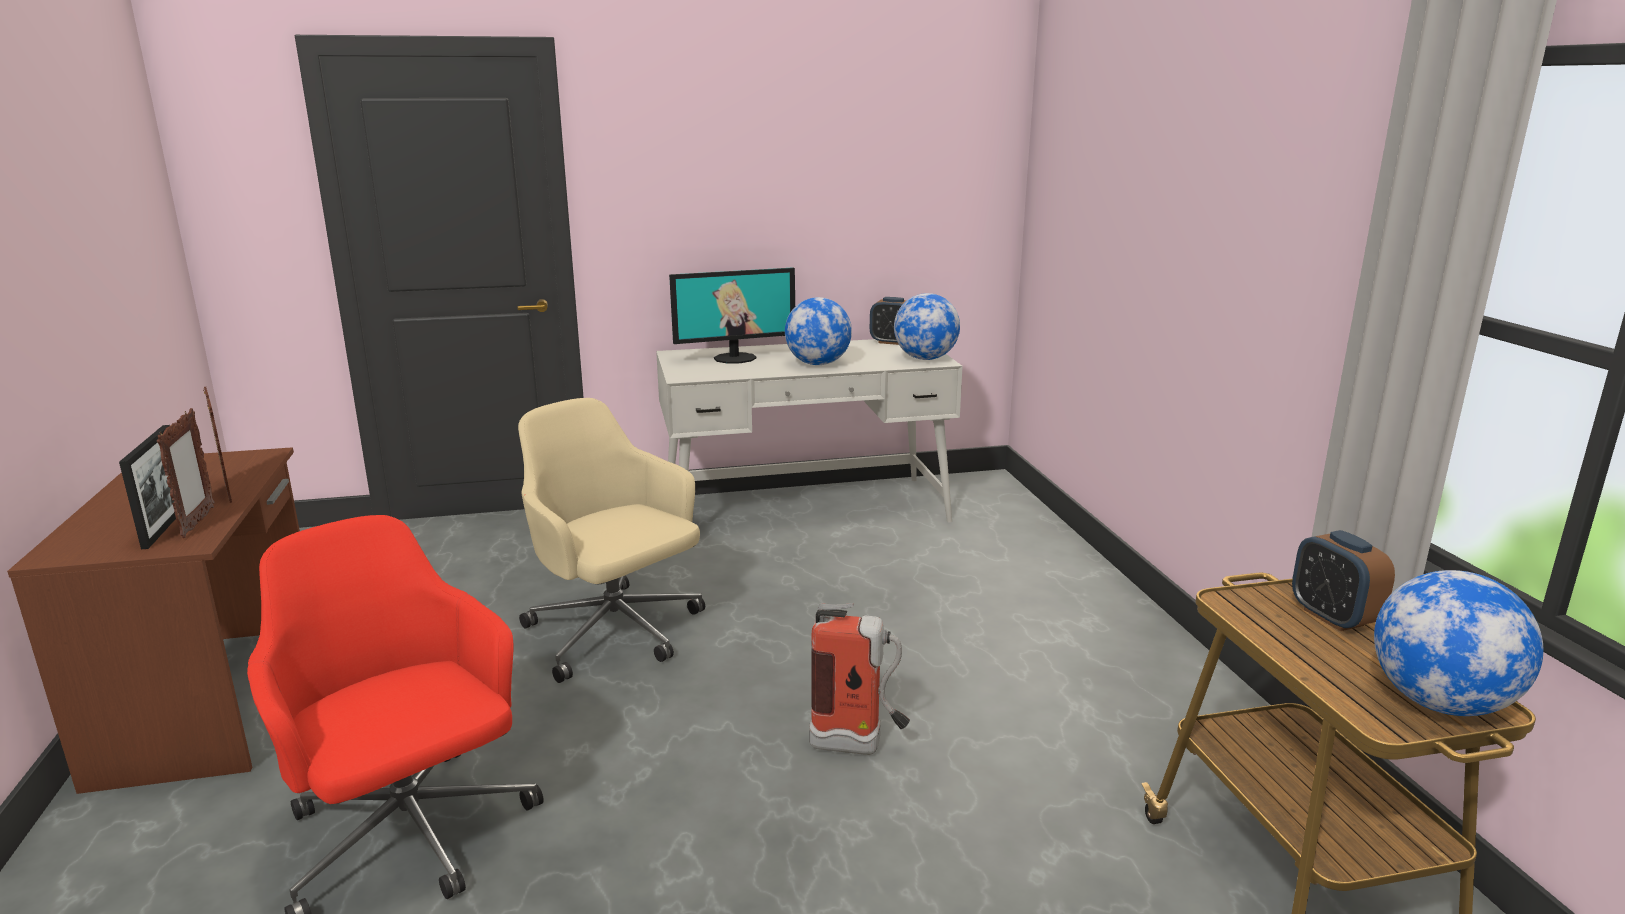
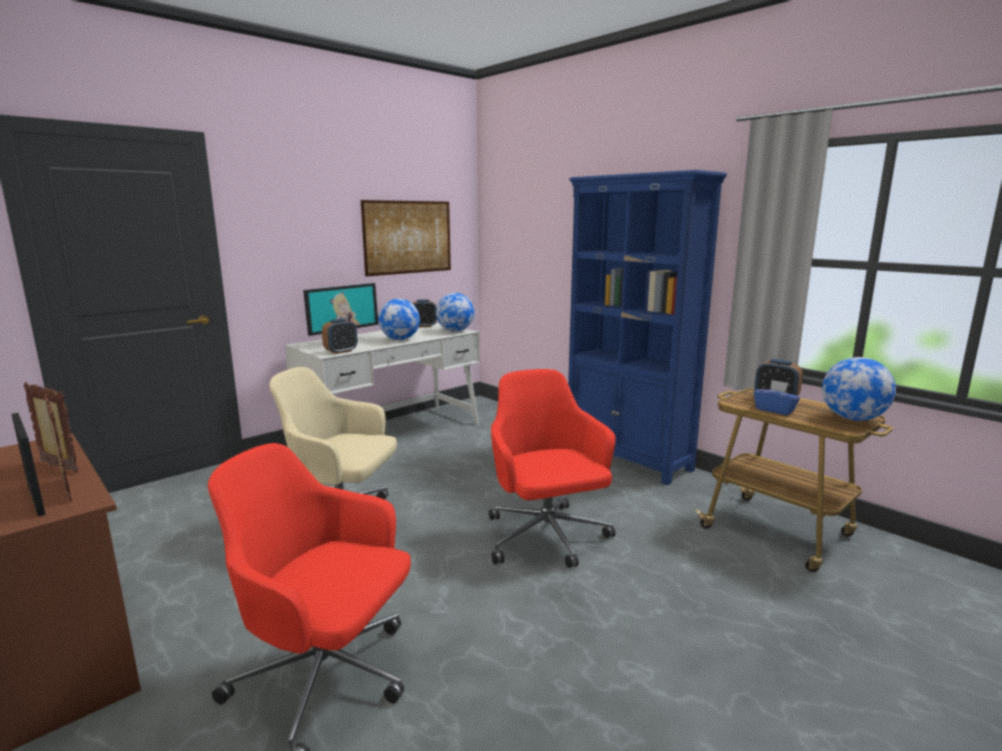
camera: 30 degrees left, 5 degrees down
(707, 374) = (341, 351): none -> alarm clock
(859, 746) = (546, 538): fire extinguisher -> red office chair
(881, 190) = (408, 237): none -> picture
(1147, 648) = (627, 458): none -> blue bookcase
(1291, 639) = (774, 410): none -> blue tissue box

